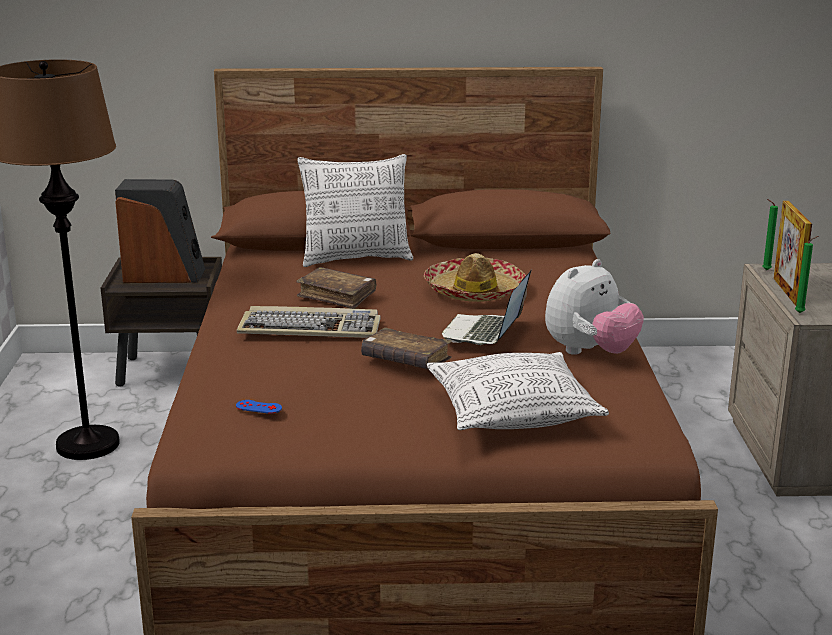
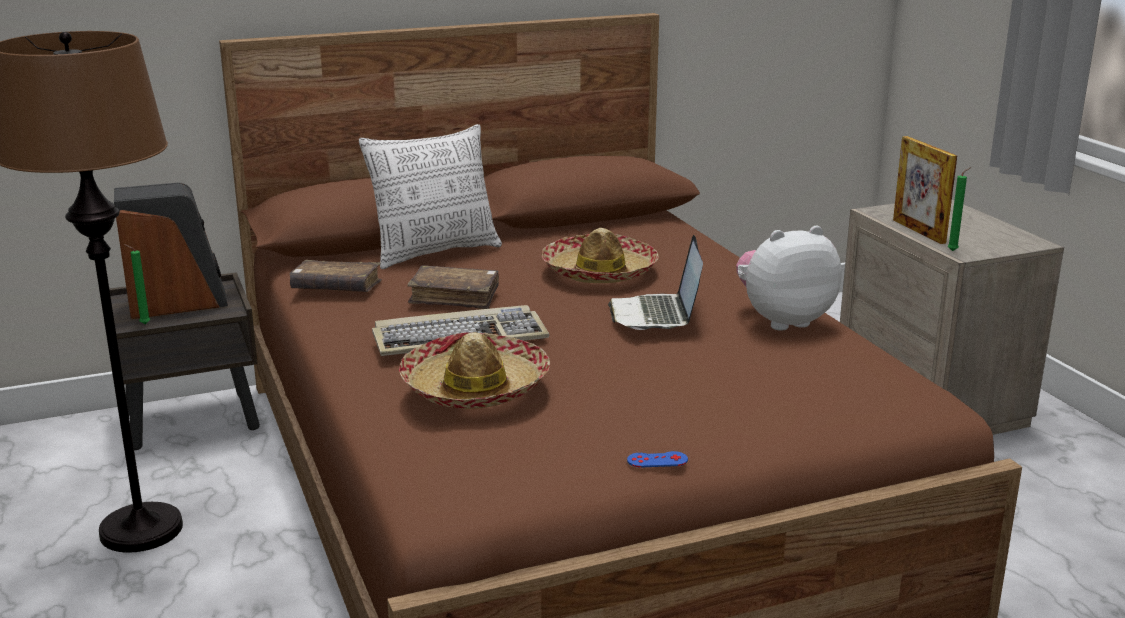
camera: 20 degrees left, 0 degrees up
(259, 407) = (490, 440): blue game controller -> blue game controller (657, 460)
(282, 367) = (475, 387): none -> hat
(406, 360) = (604, 358): brown book -> brown book (336, 288)
(513, 413) = (770, 398): pillow -> none
(590, 352) = (782, 320): plush toy -> plush toy turned 135 degrees counterclockwise
(764, 270) = (876, 213): green candle -> green candle (143, 324)

